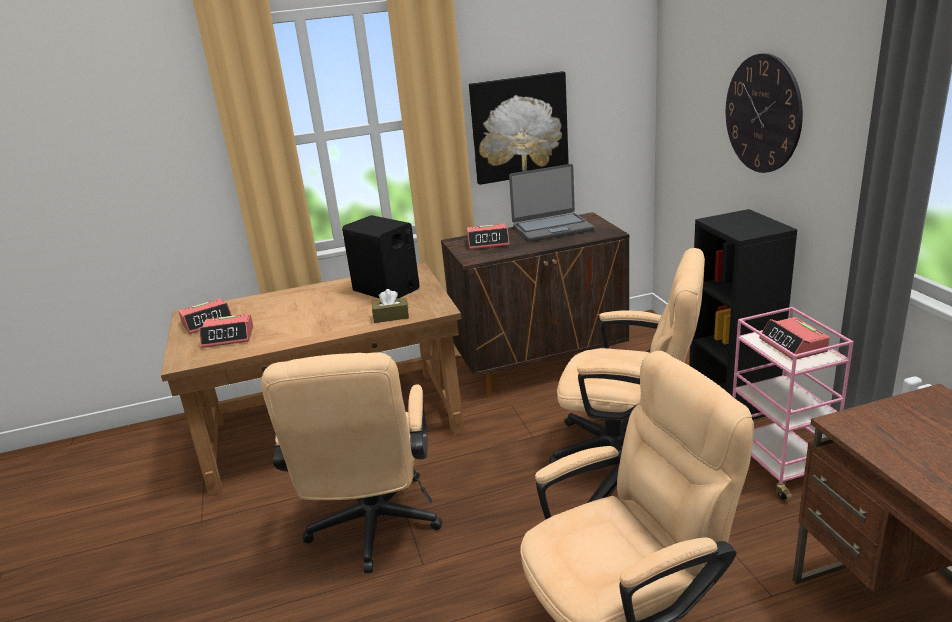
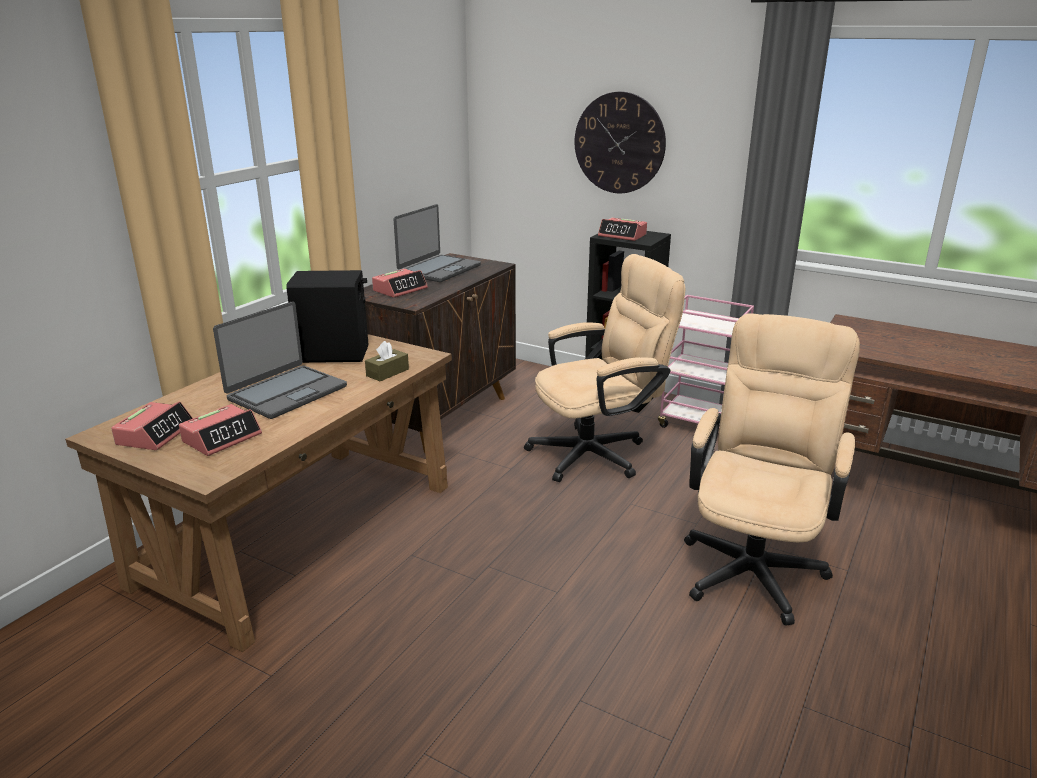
camera: 45 degrees left, 0 degrees up
(310, 314) = (286, 392): none -> laptop
(372, 530) = (476, 591): beige office chair -> none
(519, 127) = (380, 170): picture -> none
(793, 345) = (710, 320): alarm clock -> alarm clock (622, 235)

